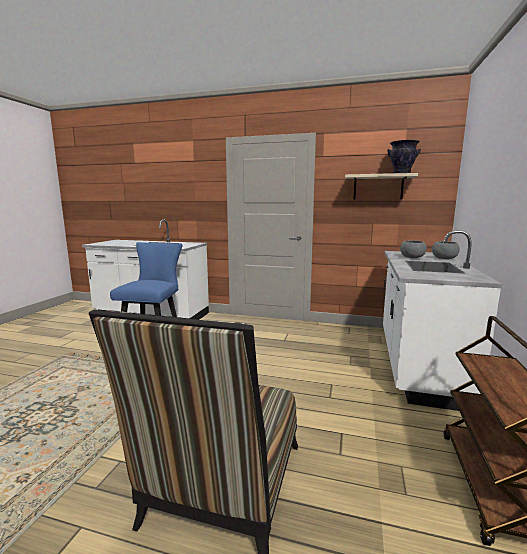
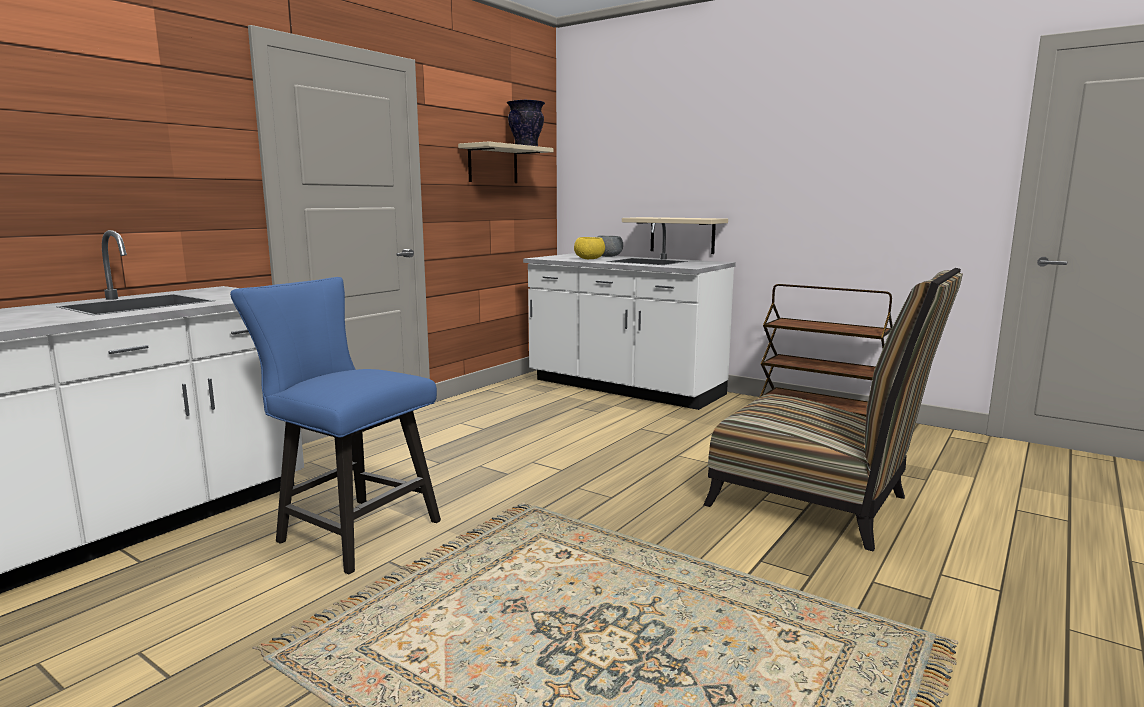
camera: 70 degrees left, 0 degrees up
(412, 257) = (589, 259): grey bowl -> yellow bowl
(489, 248) = (682, 235): none -> beige shelf

